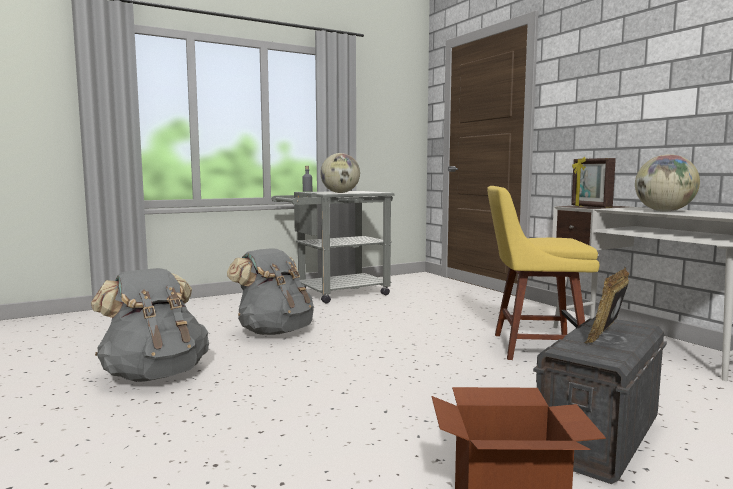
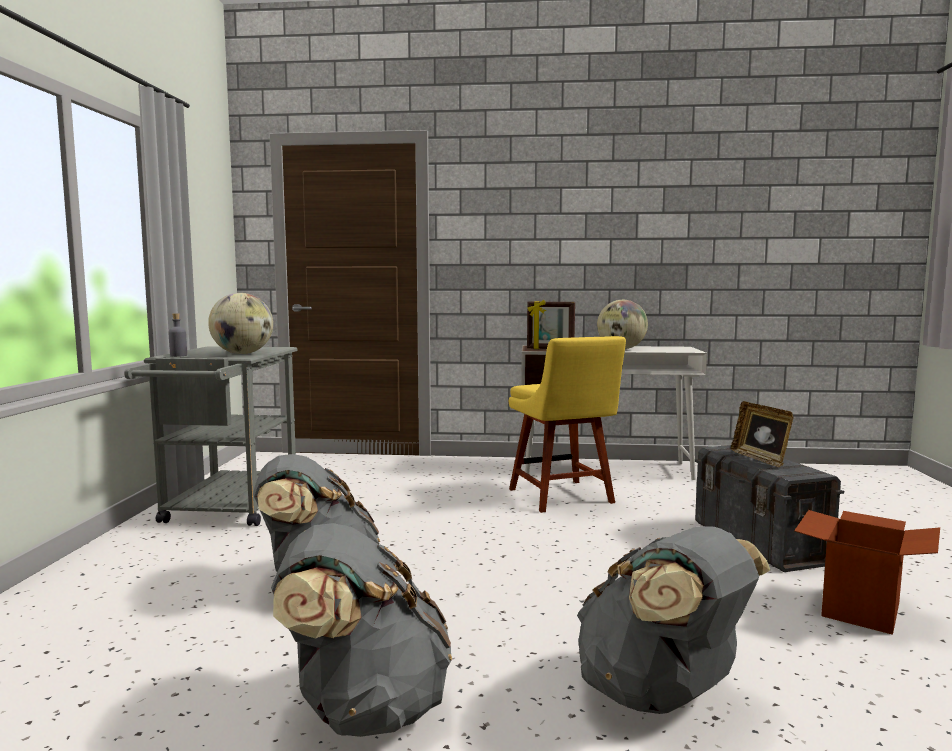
camera: 55 degrees left, 0 degrees up
(230, 442) = (661, 695): none -> grey backpack
(532, 347) = (563, 497): yellow chair -> yellow chair turned 60 degrees counterclockwise

